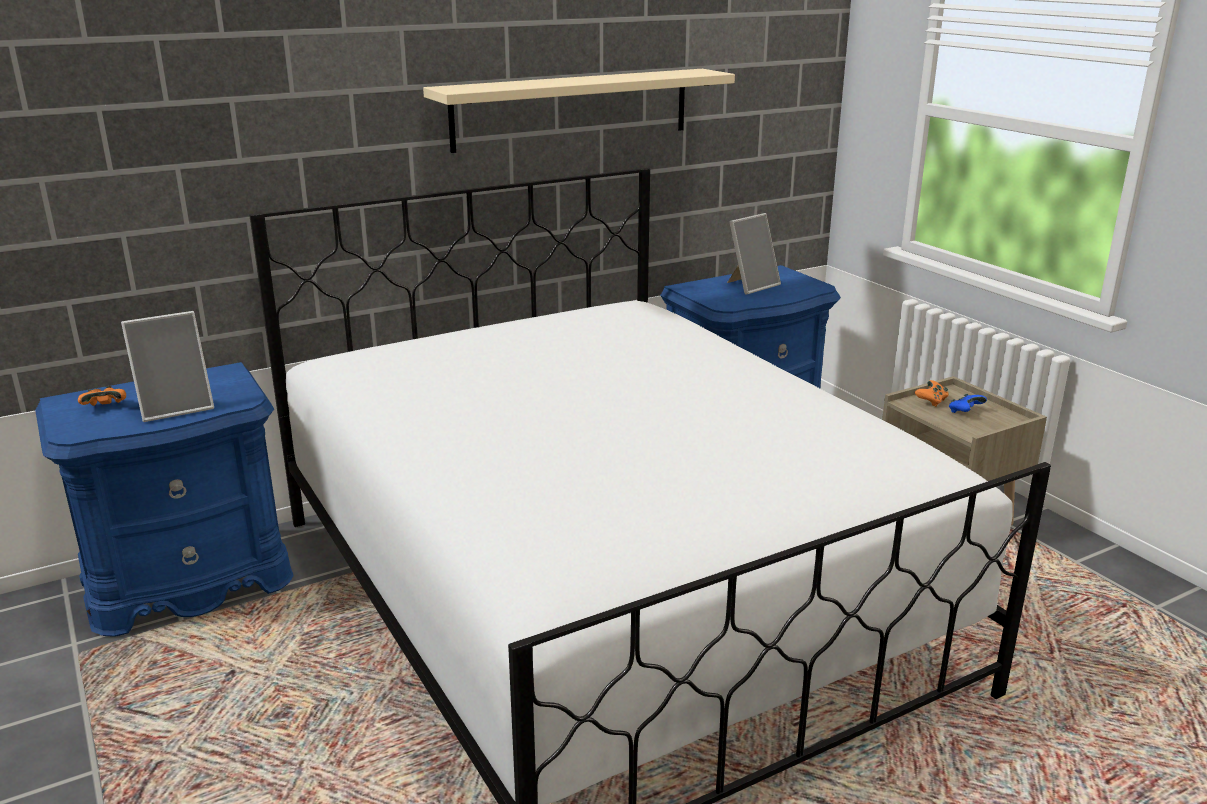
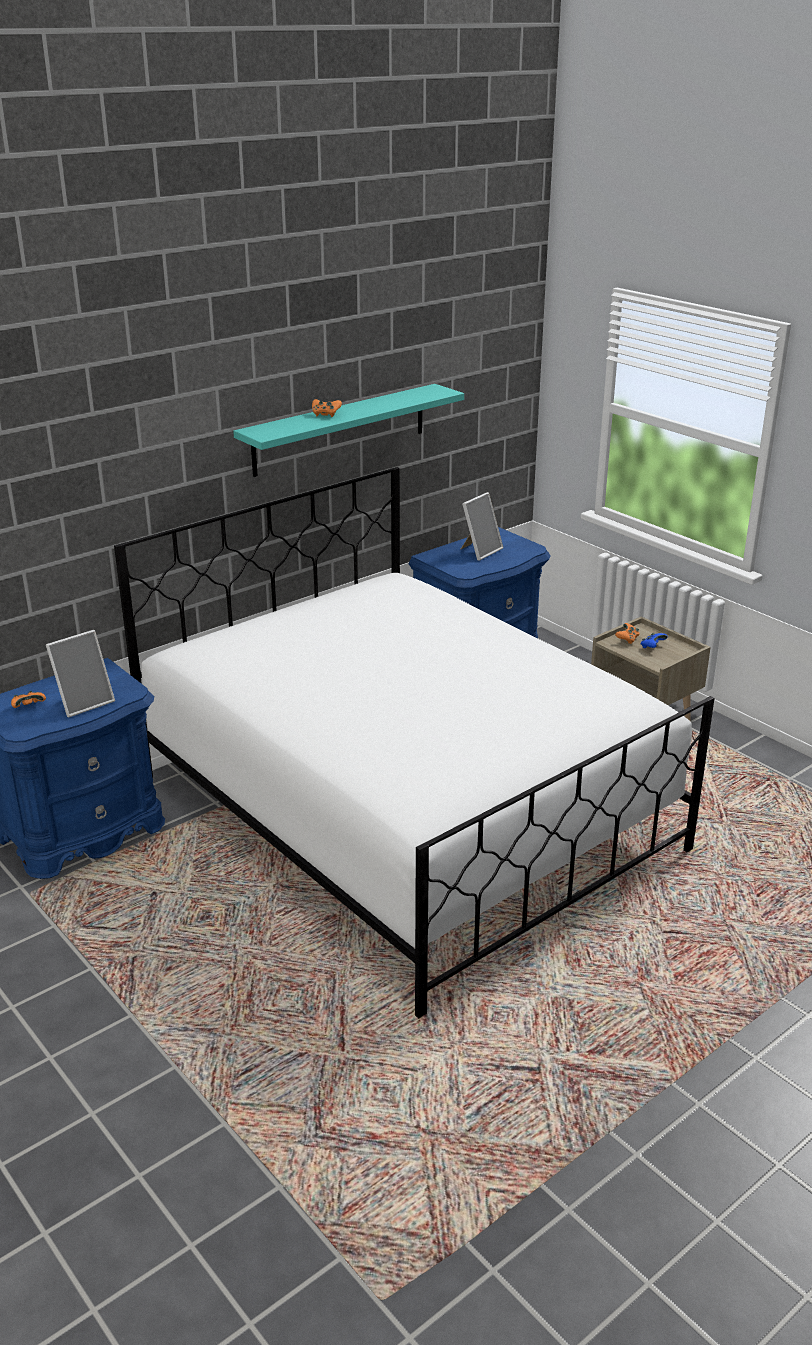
camera: 10 degrees left, 5 degrees up
(548, 81) = (325, 414): none -> orange game controller
(572, 109) = (340, 429): beige shelf -> turquoise shelf

